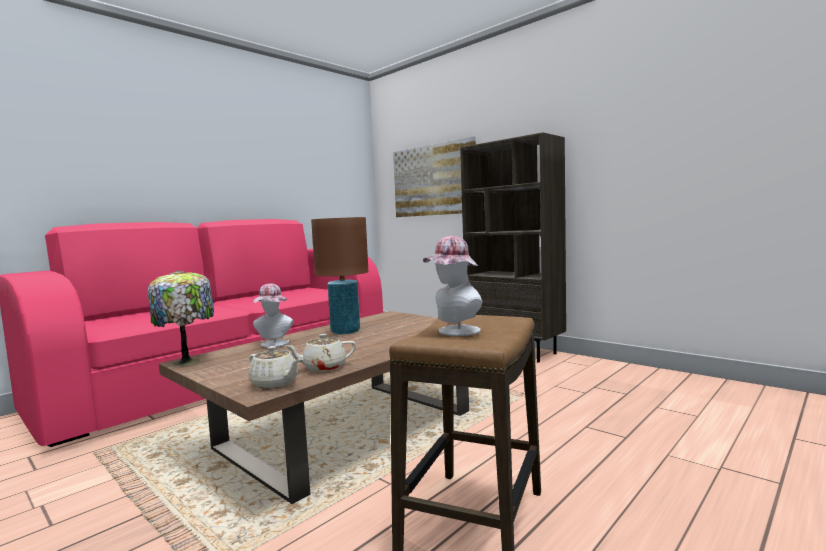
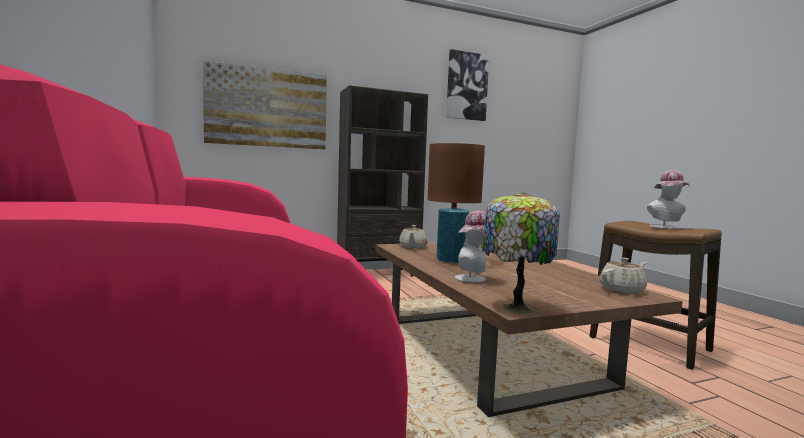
camera: 65 degrees left, 0 degrees up
(323, 368) = (580, 277): beige teapot -> beige teapot (413, 247)
(653, 93) = (466, 86): none -> picture

